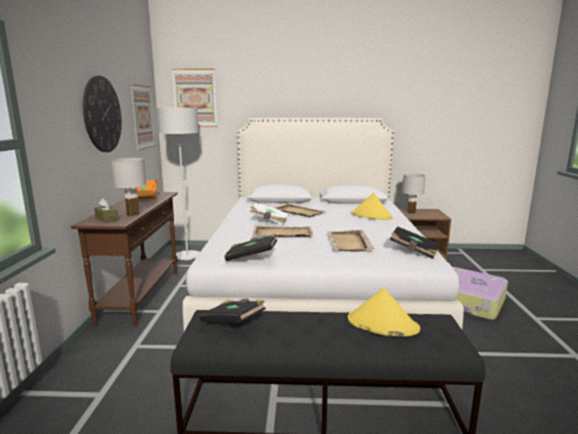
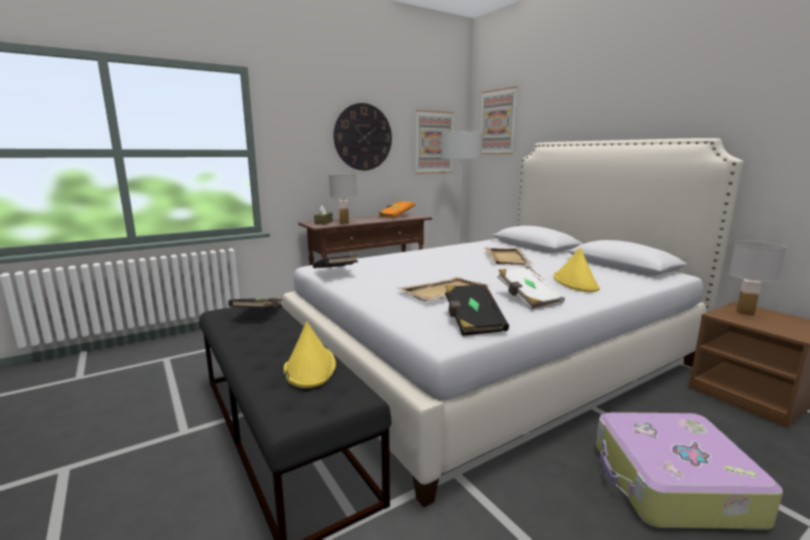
camera: 55 degrees right, 0 degrees up
(269, 221) = (451, 257): white book -> white book (527, 299)
(282, 233) = (416, 266): beige tray -> none

